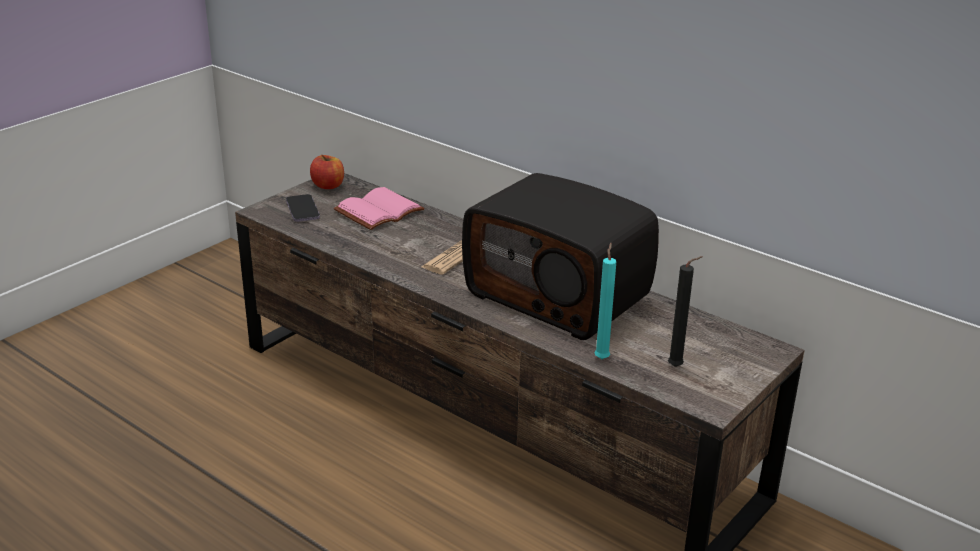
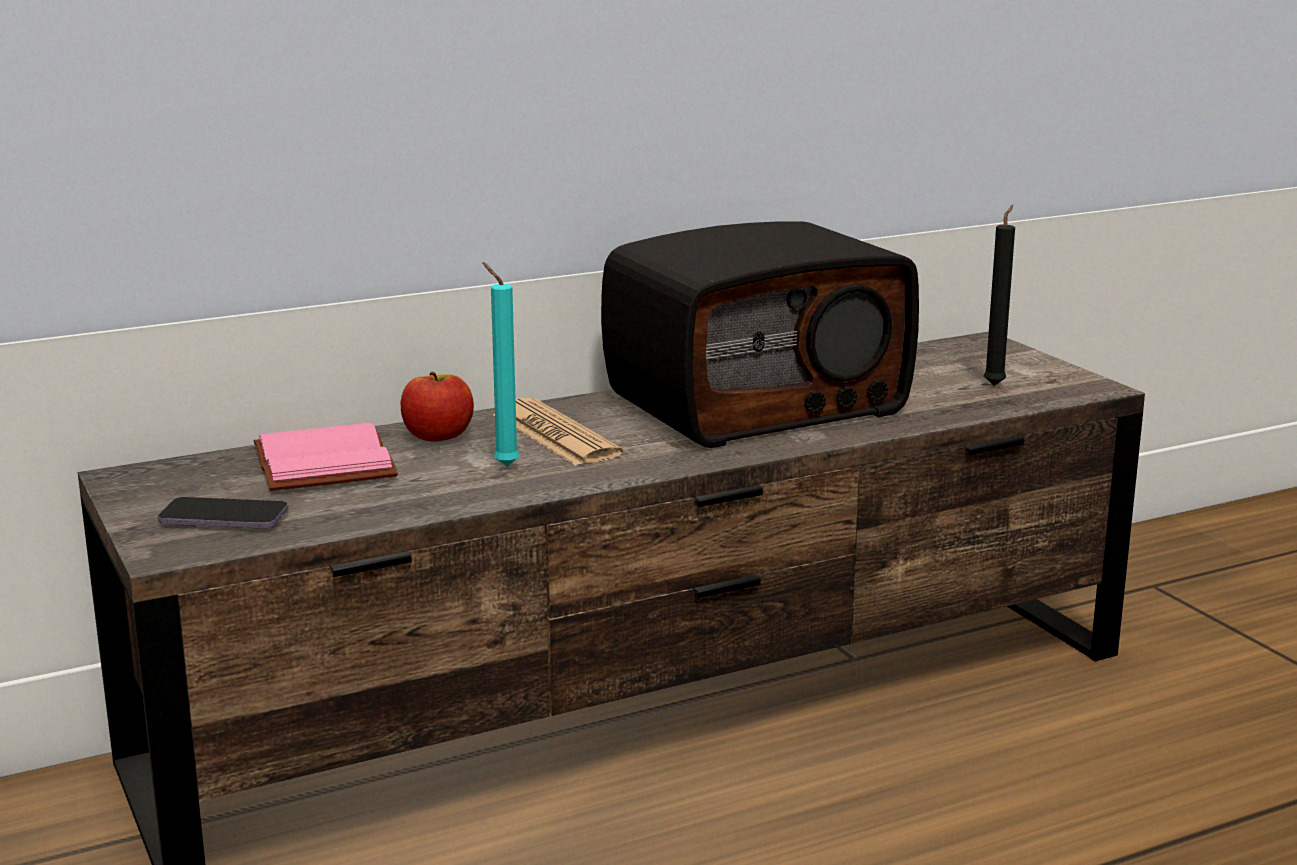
camera: 65 degrees left, 10 degrees down
(328, 186) = (149, 485): apple -> apple (438, 436)
(602, 357) = (947, 413): turquoise candle -> turquoise candle (503, 465)

